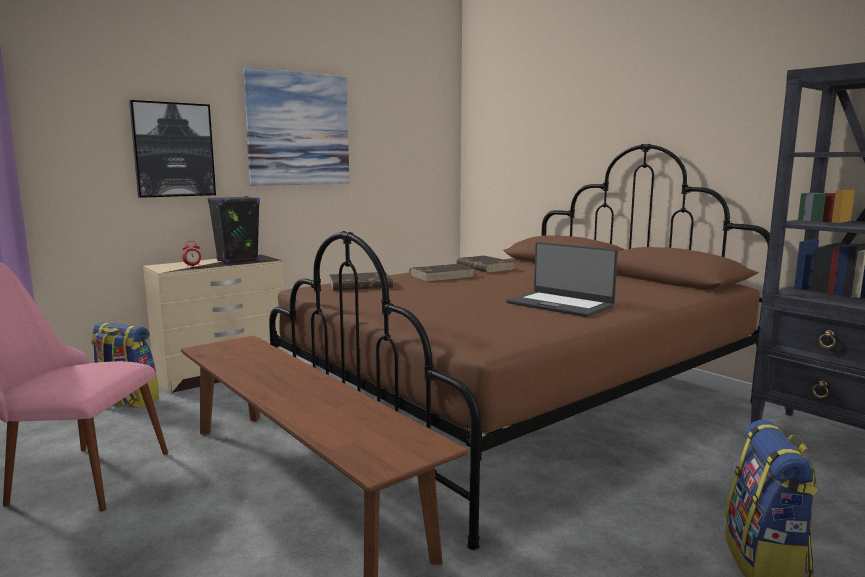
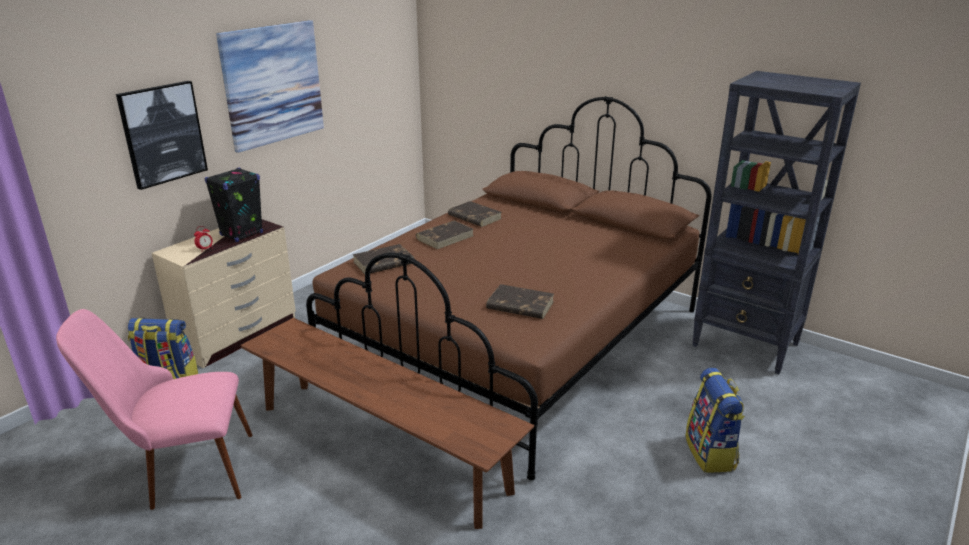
camera: 15 degrees left, 15 degrees up
(492, 319) = (519, 305): none -> brown book
(560, 304) = (561, 276): laptop -> none

